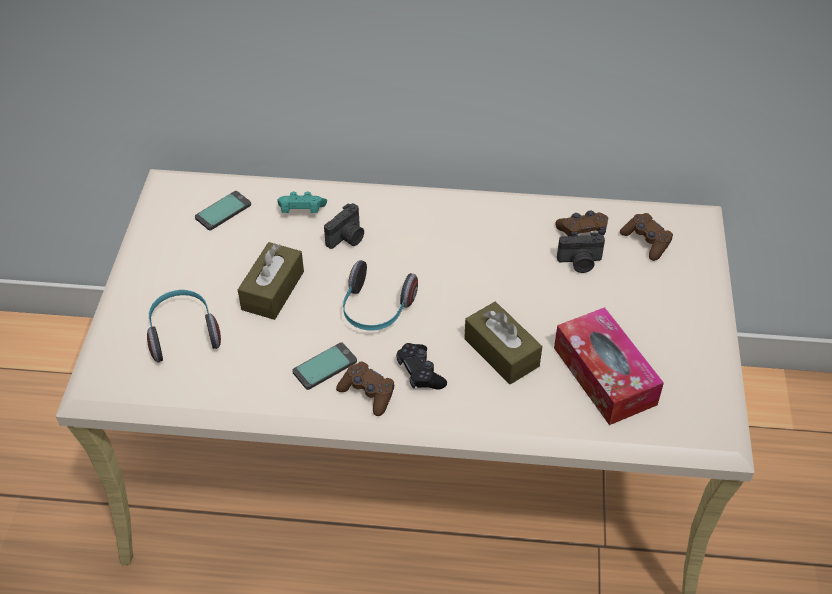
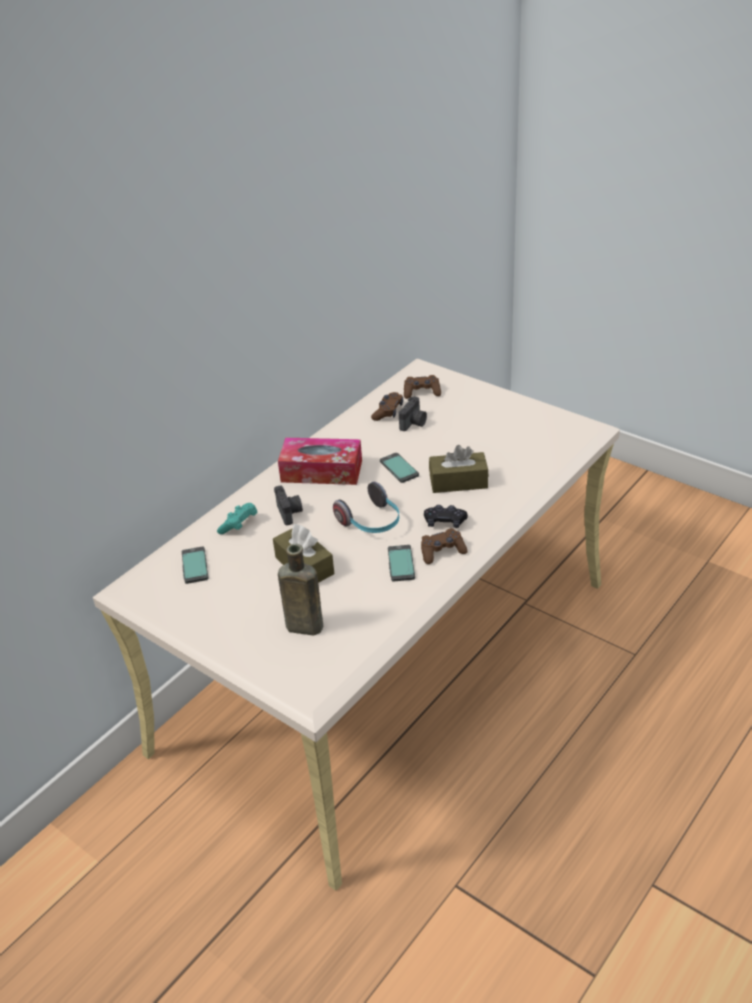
camera: 55 degrees left, 10 degrees down
(183, 333) = (301, 626): headphones -> brown bottle
(485, 289) = (398, 468): none -> phone
(604, 376) = (512, 449): tissue box -> tissue box (321, 471)

